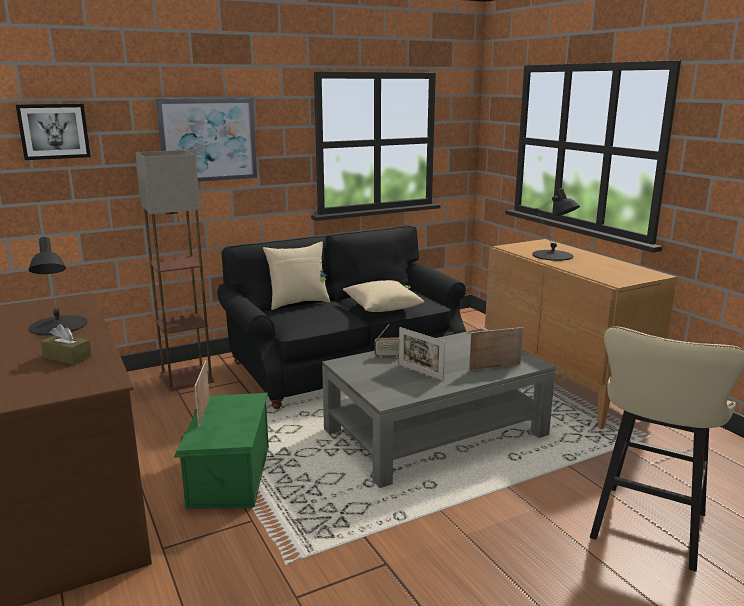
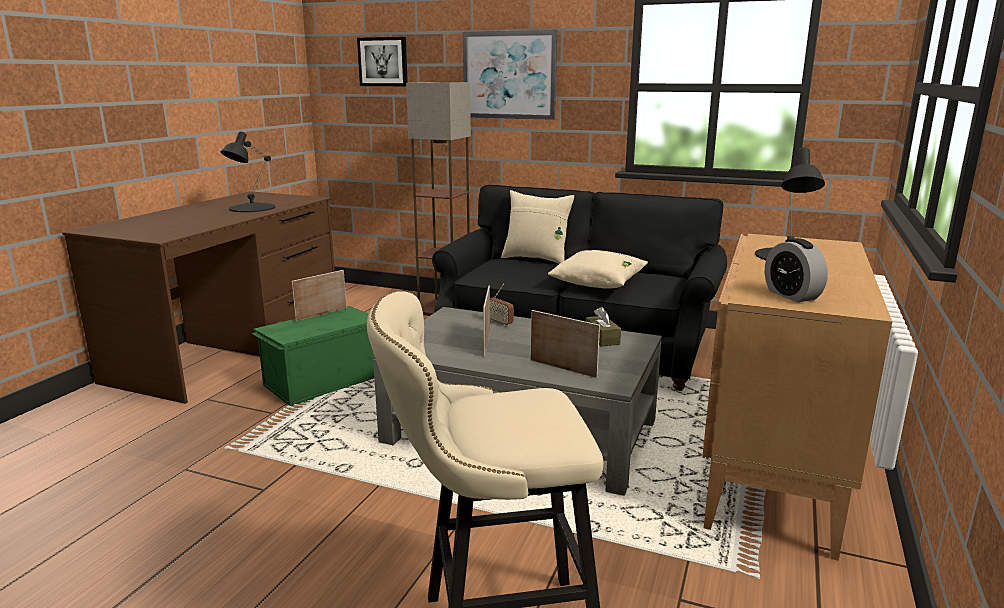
camera: 50 degrees right, 0 degrees up
(67, 357) = (195, 222): brown tissue box -> brown tissue box (602, 338)
(621, 276) = (791, 295): none -> alarm clock

